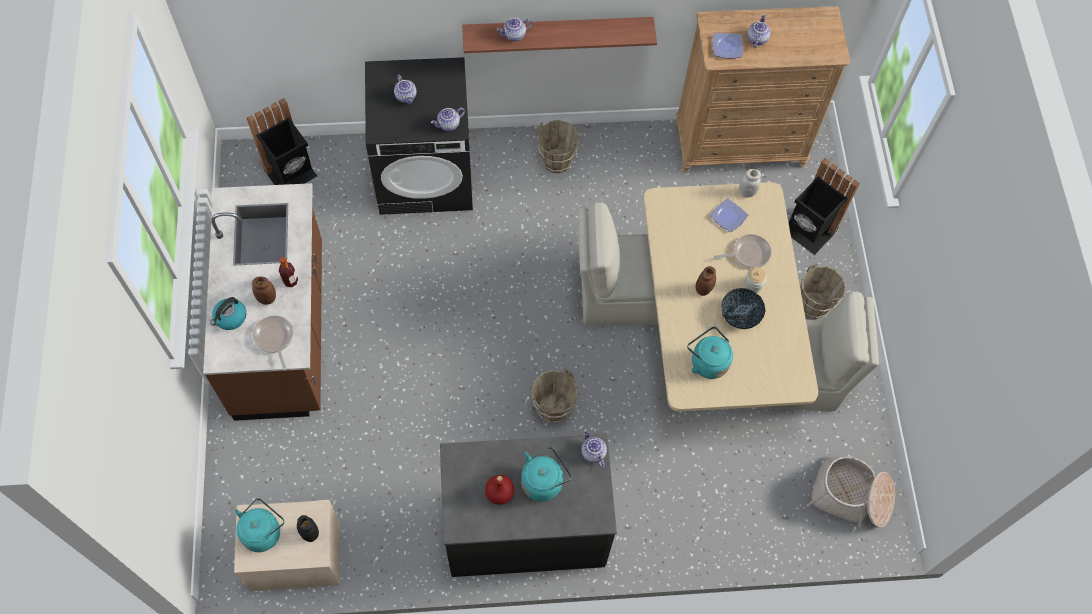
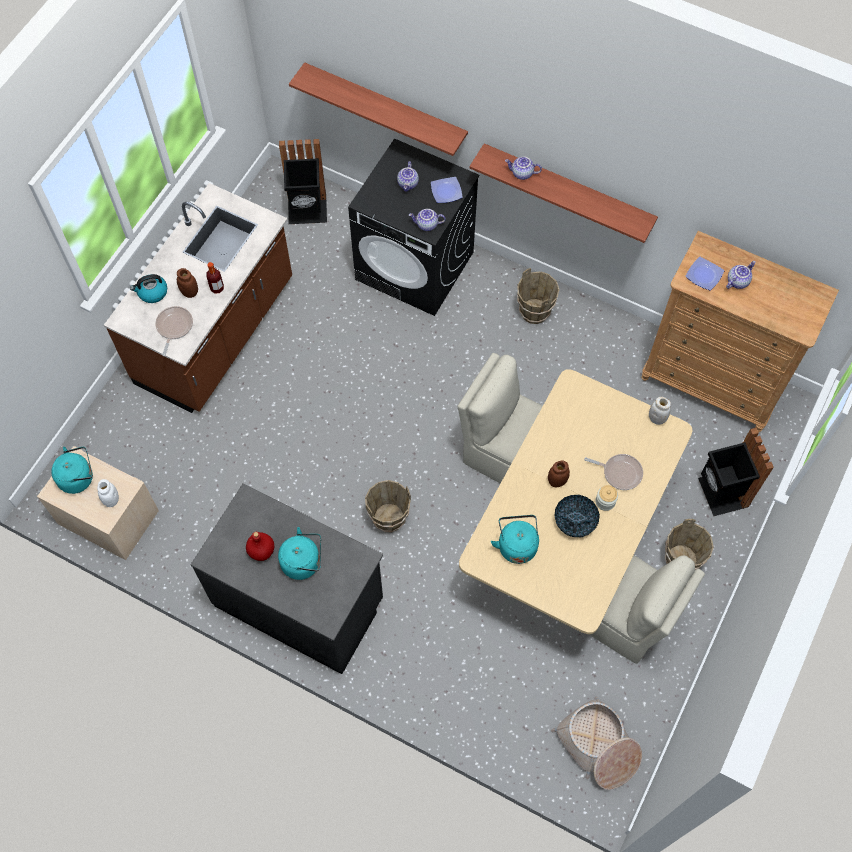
camera: 35 degrees right, 0 degrees up
(310, 533) = (111, 500): black jar -> white jar
(347, 35) = (385, 107): none -> shelf
(592, 453) = (359, 562): teapot -> none
(728, 217) = (624, 431): plate -> plate (446, 192)

